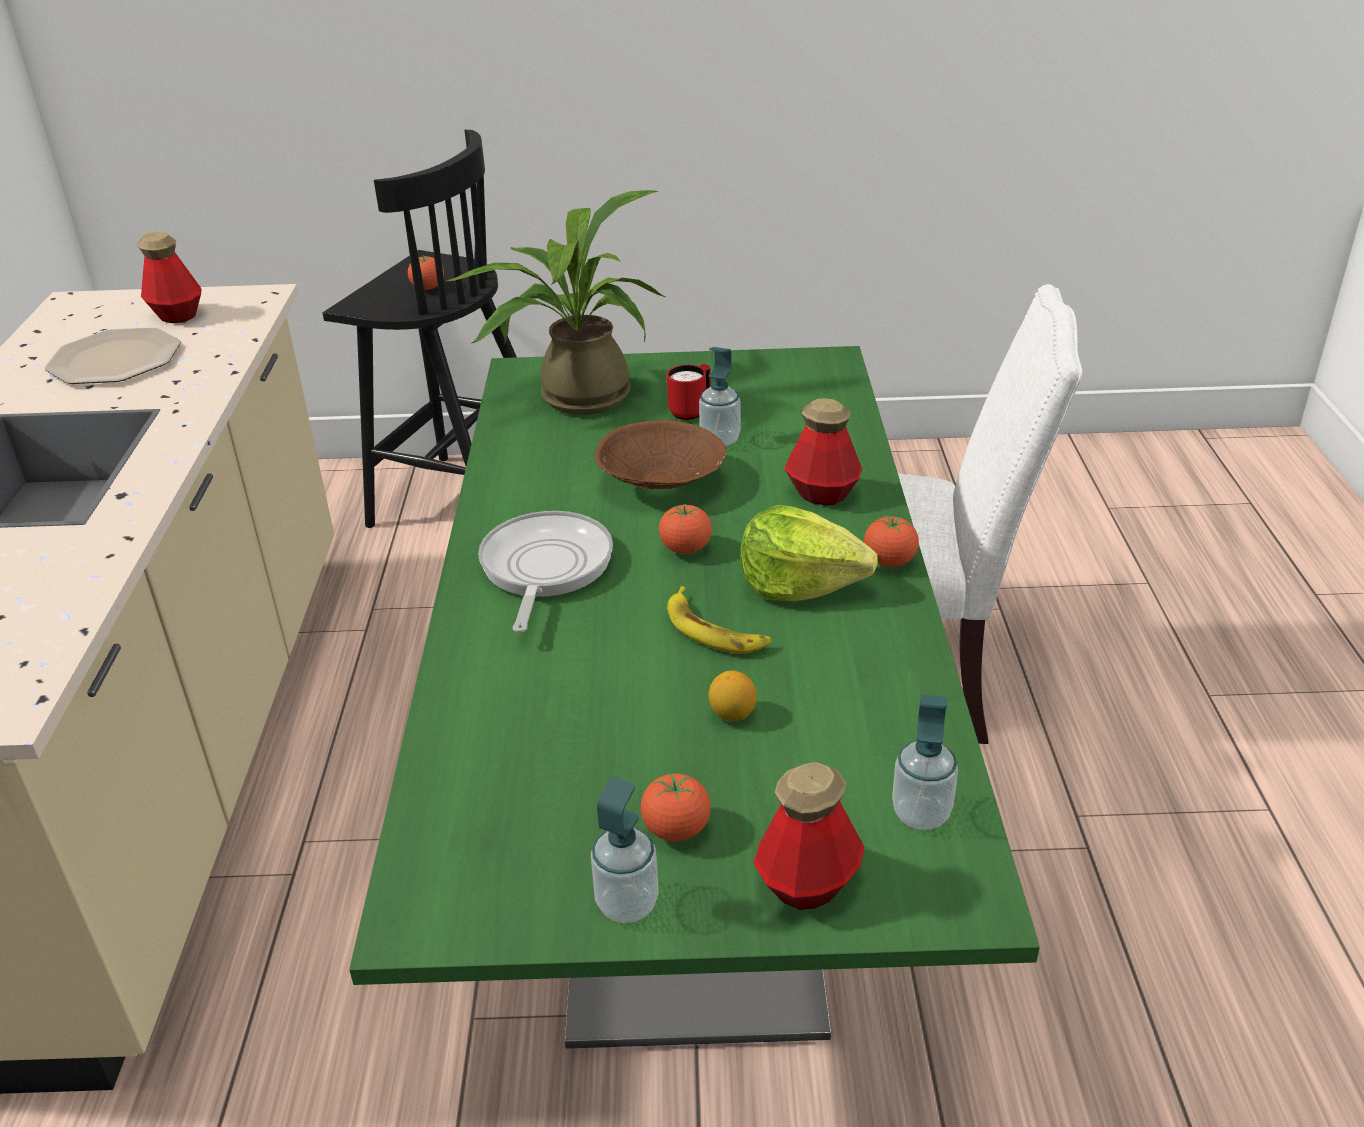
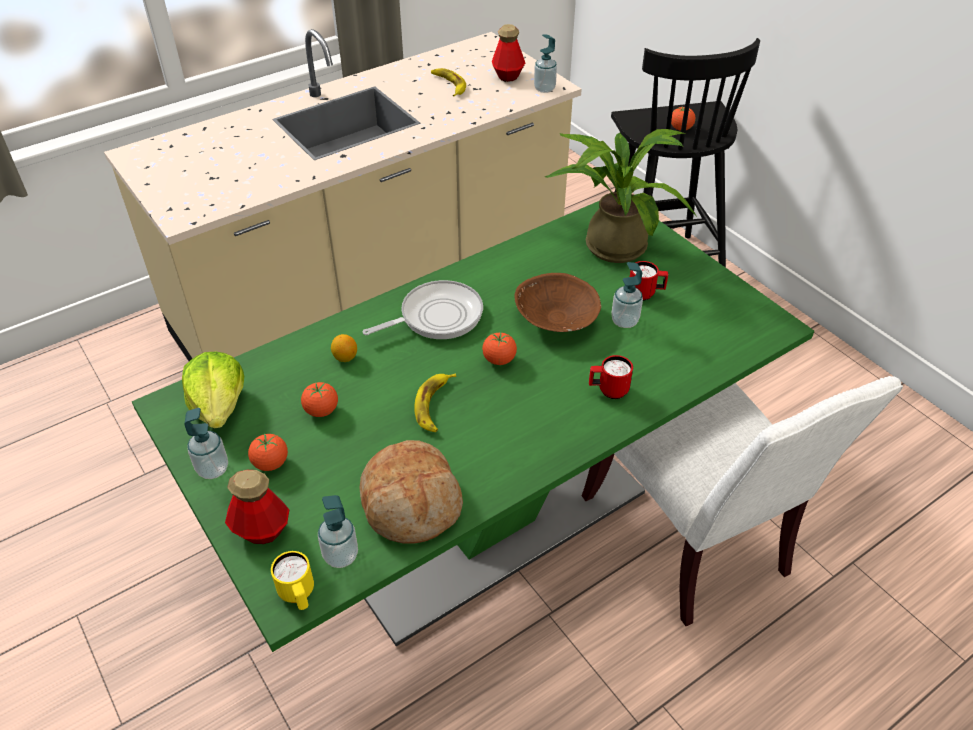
camera: 55 degrees right, 10 degrees up
(114, 360) = (449, 85): plate -> banana
(253, 304) = (544, 89): none -> soap dispenser
(732, 714) = (369, 445): lemon -> lemon (345, 357)
(800, 584) = (505, 421): lettuce -> lettuce (219, 405)
(822, 494) = (608, 390): bottle -> red mug
(875, 713) = (411, 503): none -> bread
(889, 562) = (562, 451): tomato -> tomato (321, 410)
(966, 883) = (298, 595): none -> yellow mug

